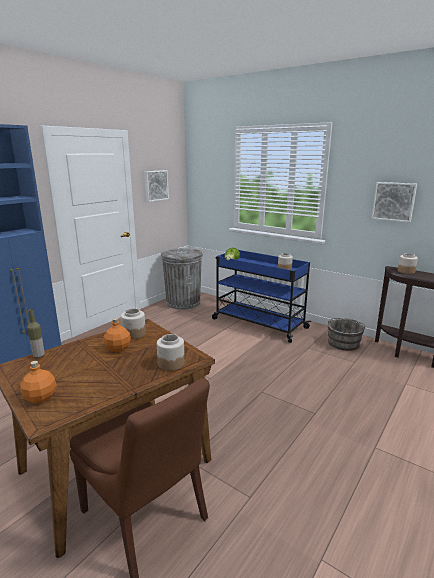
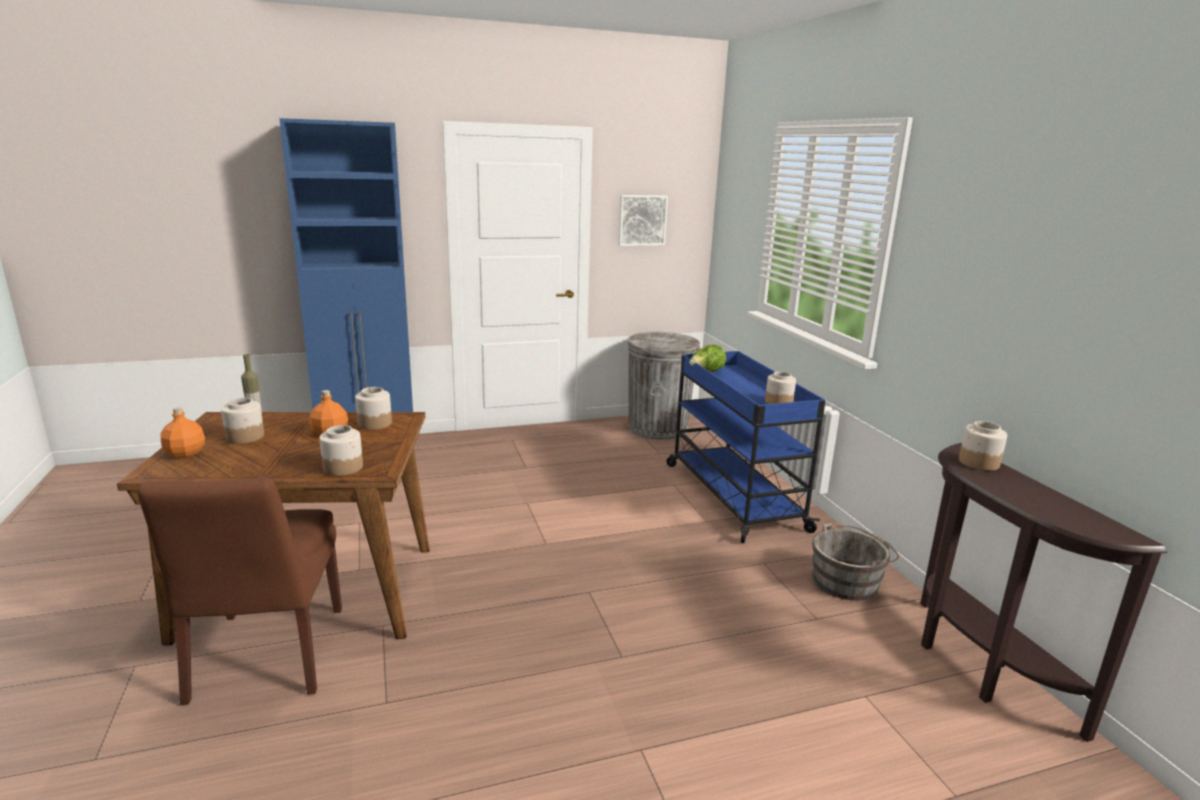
camera: 35 degrees right, 0 degrees up
(63, 371) = (244, 437): none -> jar
(394, 201) = (994, 300): picture -> none

